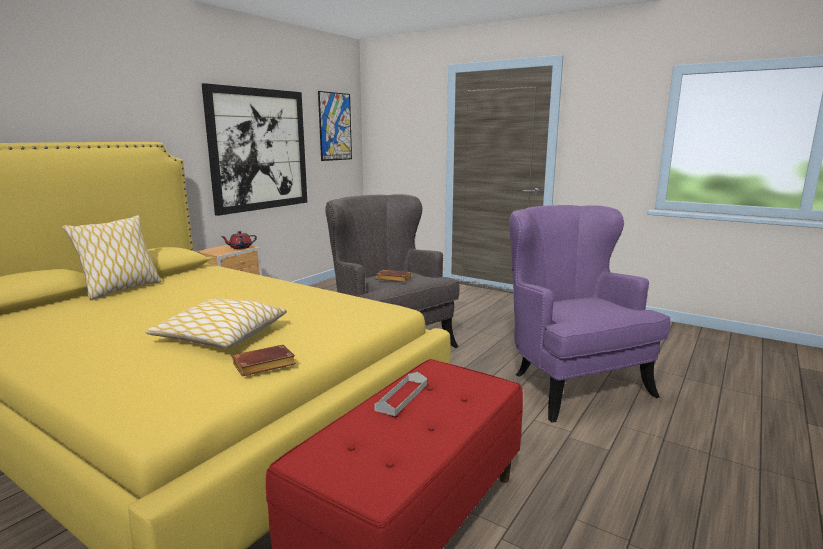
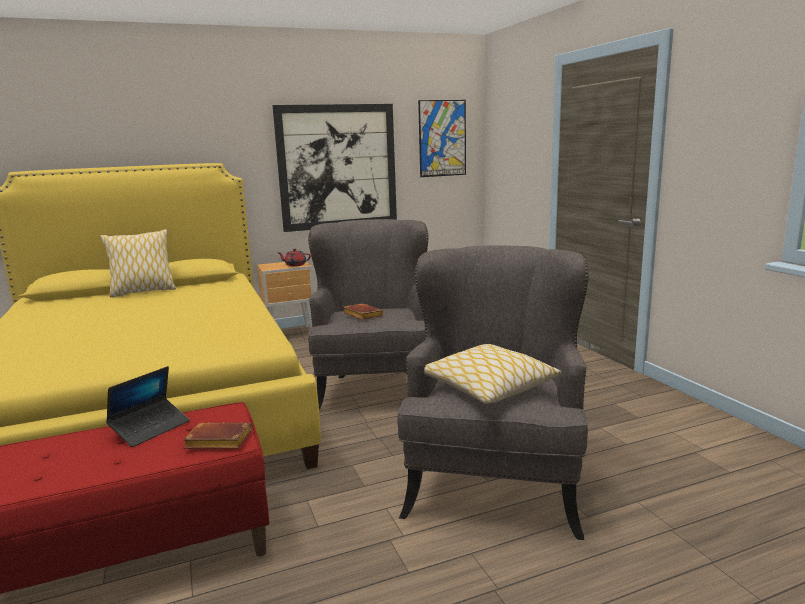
camera: 35 degrees right, 0 degrees up
(221, 336) = (109, 341): pillow -> pillow (487, 387)
(263, 366) = (74, 371): brown book -> brown book (216, 442)
(402, 397) = (150, 428): grey tray -> laptop
(570, 383) = (494, 484): purple armchair -> grey armchair

